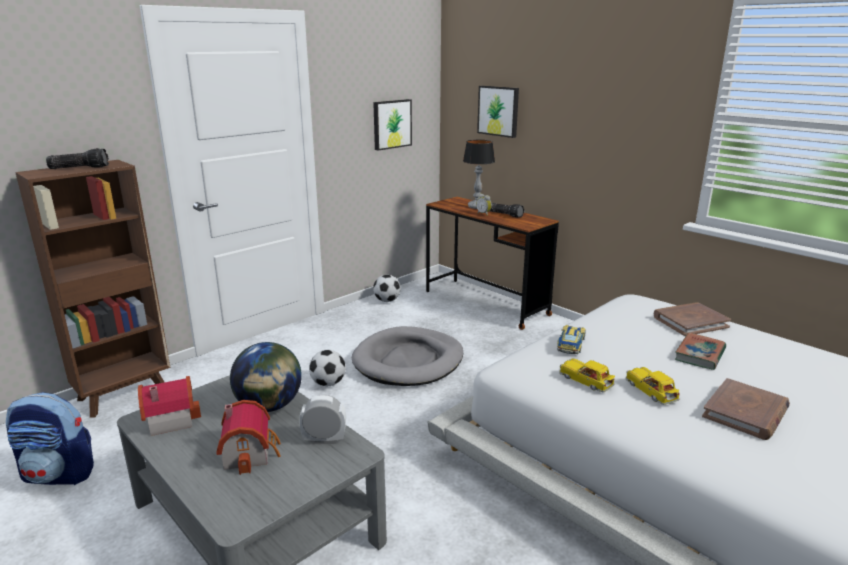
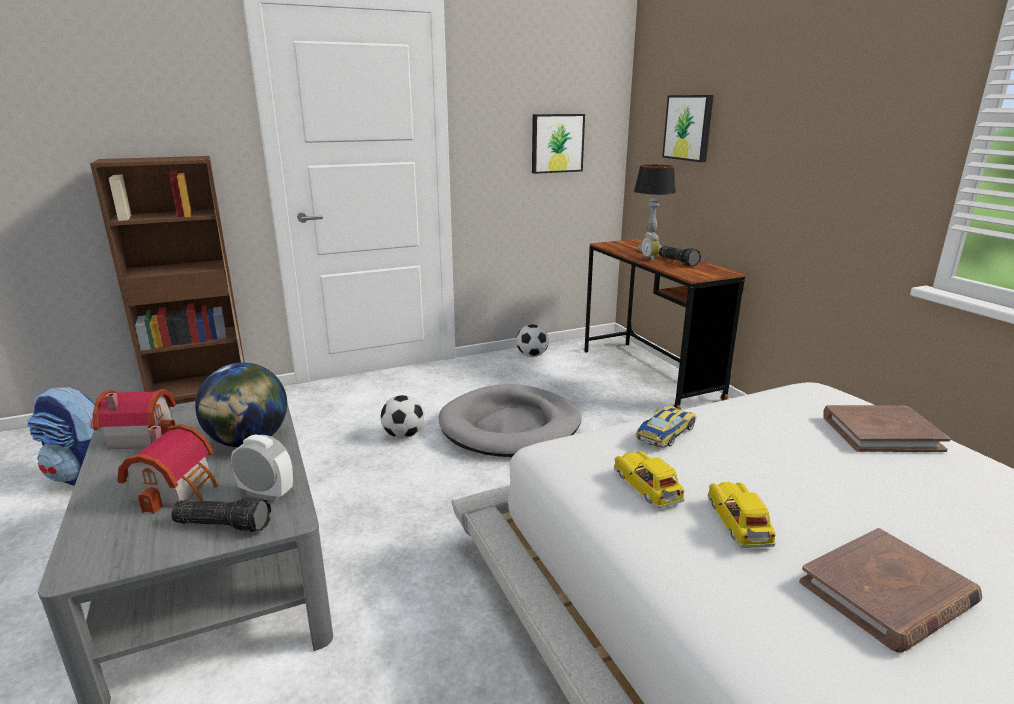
camera: 20 degrees right, 0 degrees up
(80, 168) = (157, 158): flashlight -> flashlight (224, 524)
(700, 354) = (864, 483): book -> none

